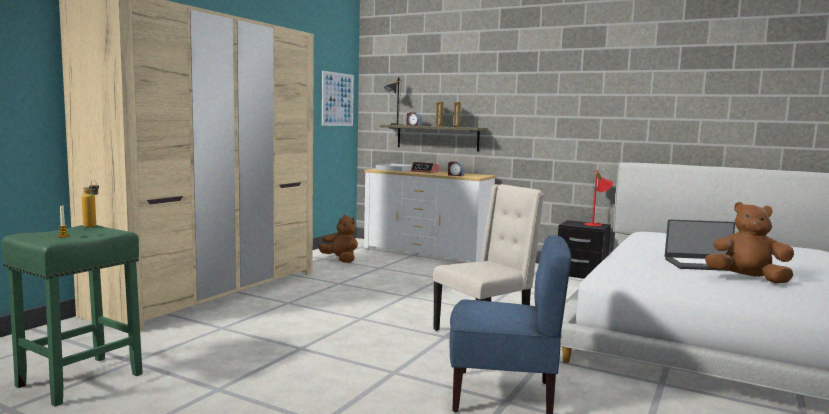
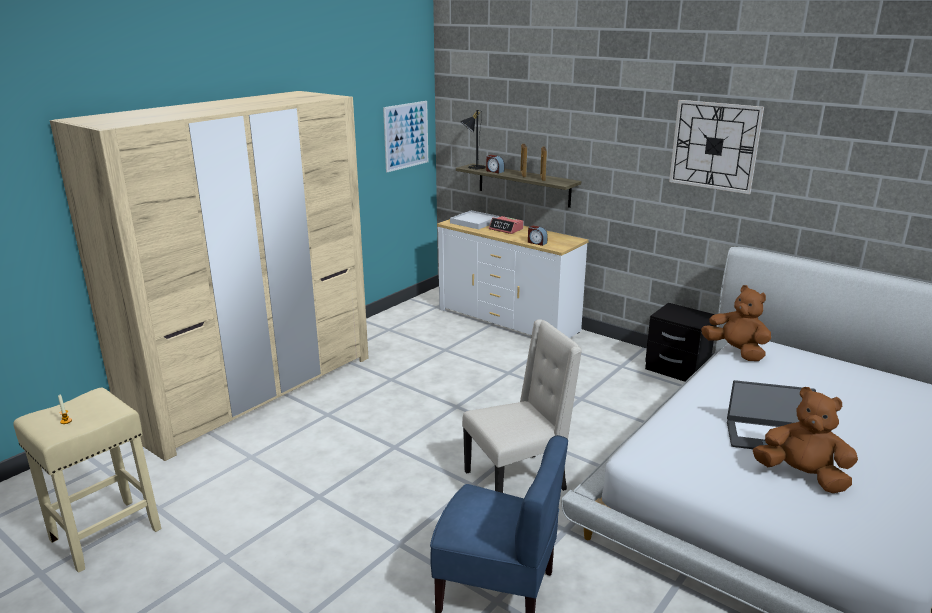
camera: 10 degrees right, 15 degrees up
(78, 381) = (104, 535): green stool -> beige stool
(92, 227) = (98, 398): bottle -> none
(340, 260) = (406, 333): brown plush toy -> brown plush toy (736, 351)
(596, 224) = (698, 315): red table lamp -> none
(598, 86) = (714, 146): none -> wall clock

